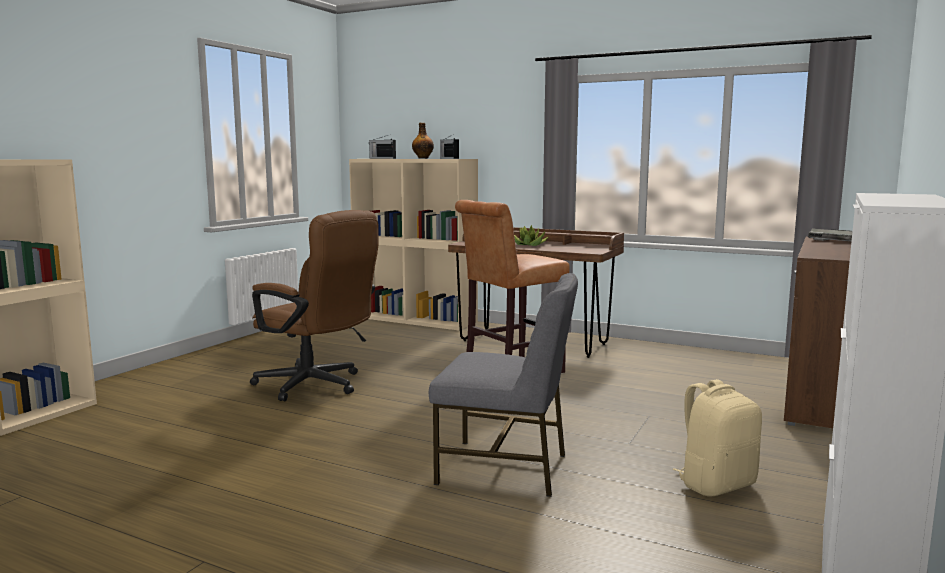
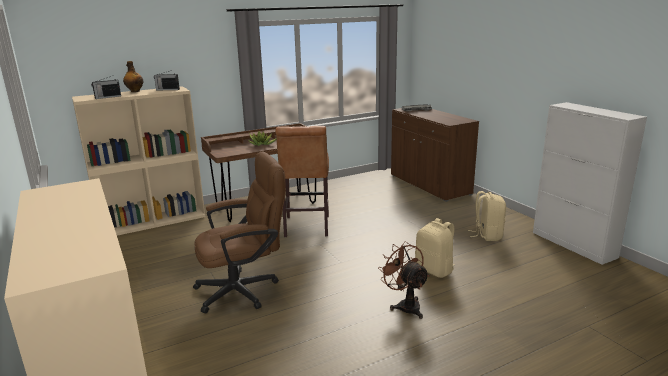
camera: 55 degrees left, 10 degrees up
(369, 471) = (405, 305): none -> brown fan
(505, 468) = (435, 270): grey chair -> beige backpack

